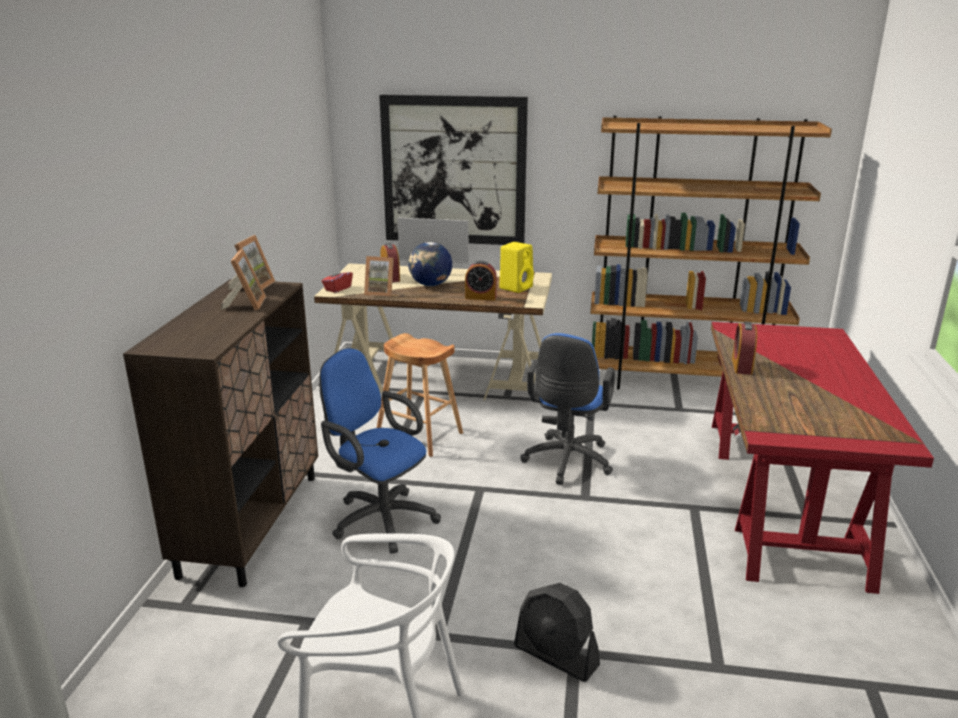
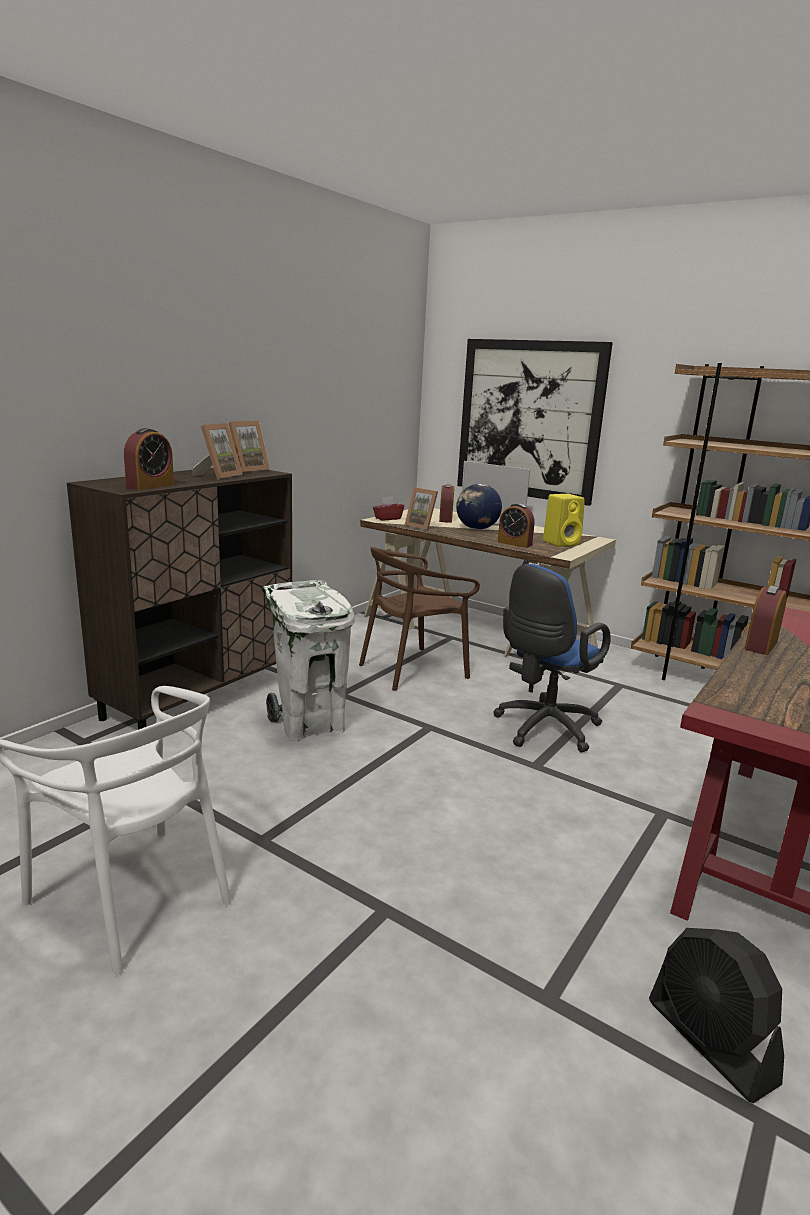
camera: 25 degrees right, 5 degrees down
(215, 338) = (150, 486): none -> alarm clock
(379, 518) = (309, 724): blue office chair -> white trash can
(419, 435) = (413, 669): brown stool -> brown chair
(556, 656) = (360, 906): black fan -> black fan (711, 1042)

